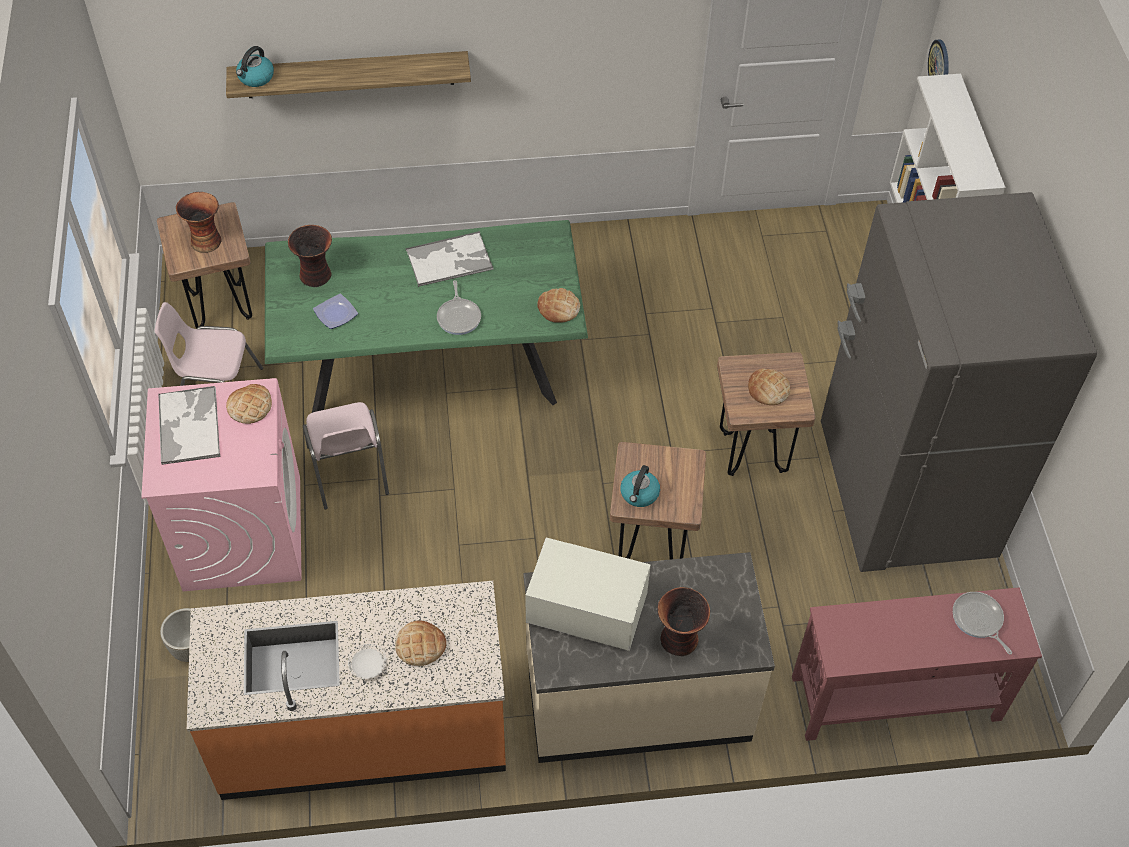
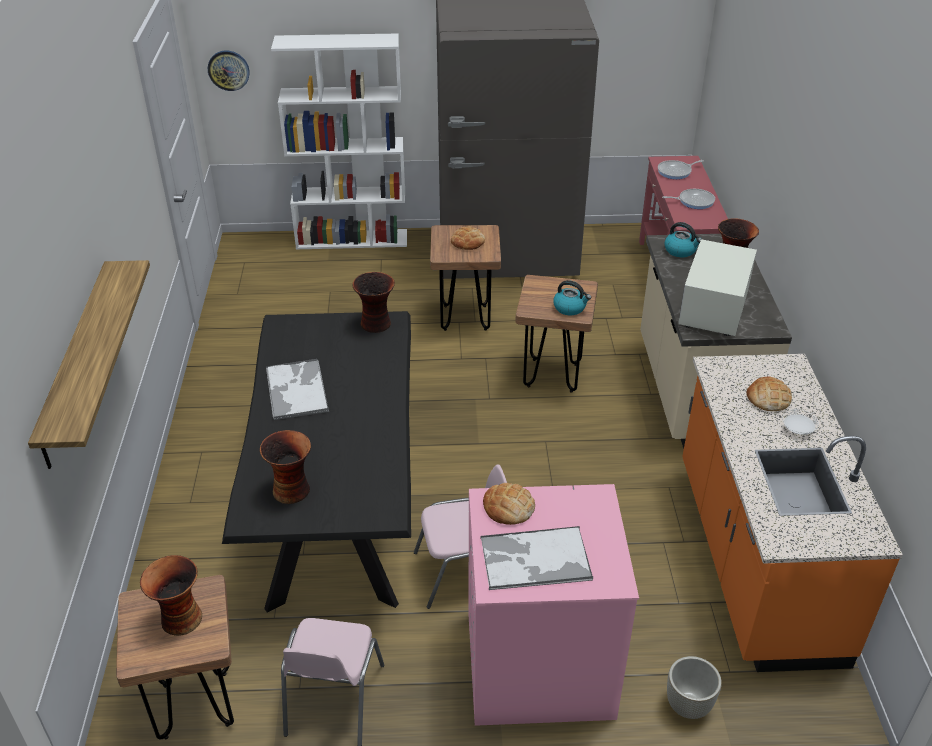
camera: 85 degrees left, 15 degrees down
(255, 77) = (66, 415): kettle -> kettle (680, 250)
(335, 314) = (354, 473): plate -> none
(430, 368) = (339, 507): green dining table -> black dining table
(459, 317) = (375, 385): frying pan -> frying pan (694, 201)
(558, 308) = (376, 324): bread -> vase

